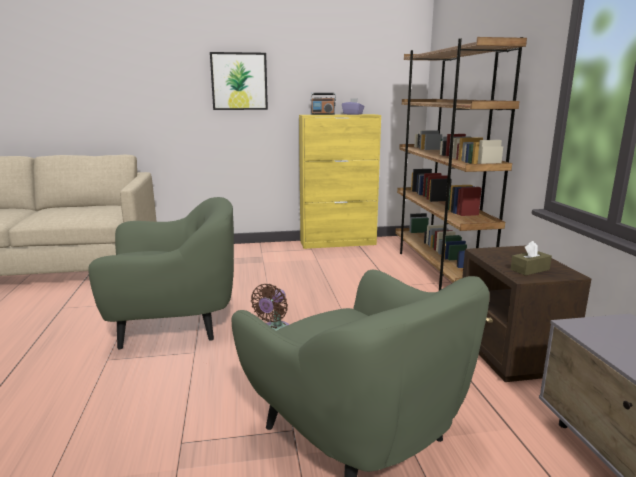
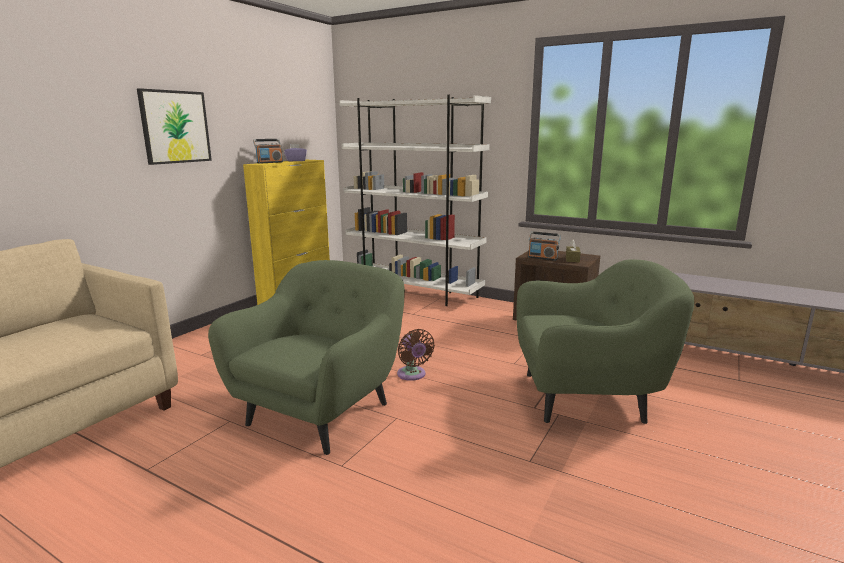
camera: 50 degrees left, 0 degrees up
(438, 269) = (414, 293): brown bookcase -> white bookcase
(494, 257) = (542, 258): none -> radio

